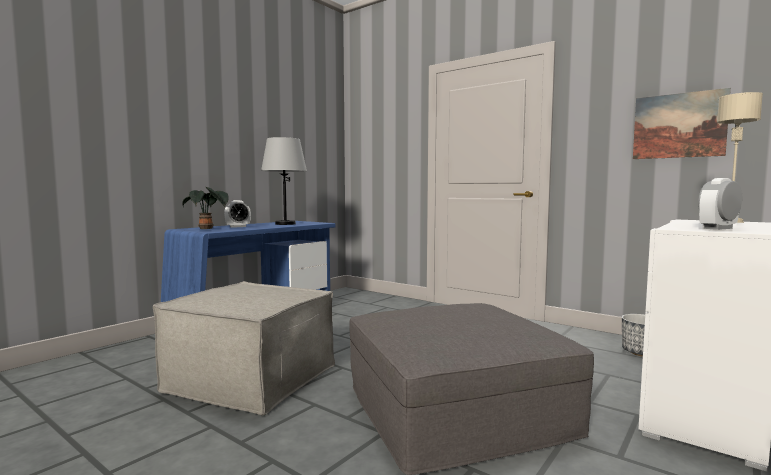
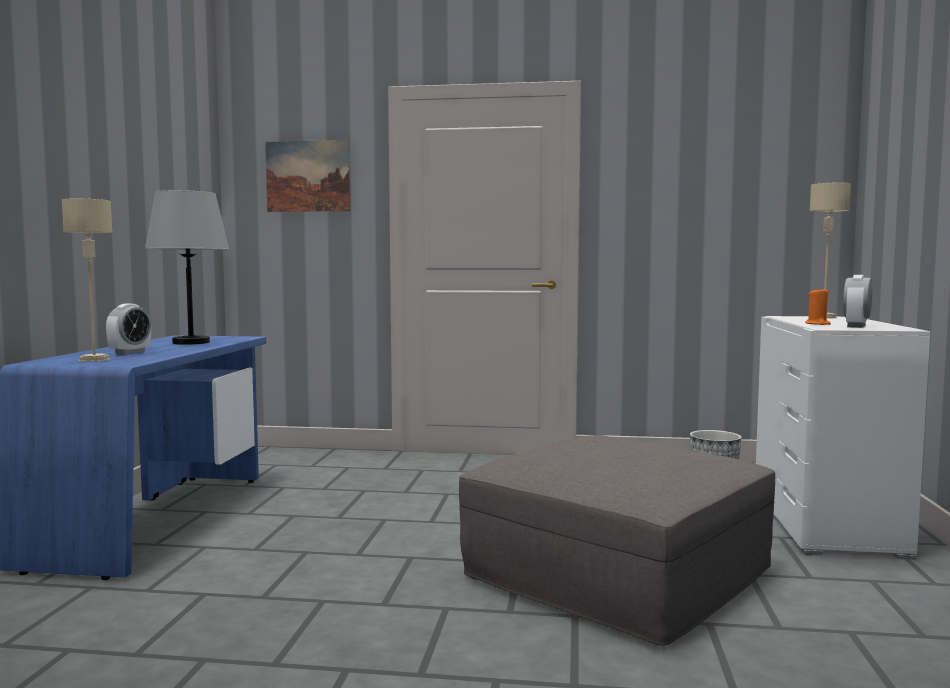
camera: 30 degrees left, 0 degrees up
(207, 229) = (93, 360): potted plant -> beige table lamp
(252, 378) = (300, 598): beige ottoman -> none
(678, 125) = (728, 204): picture -> picture (308, 176)
(686, 225) = (817, 324): none -> orange candle

